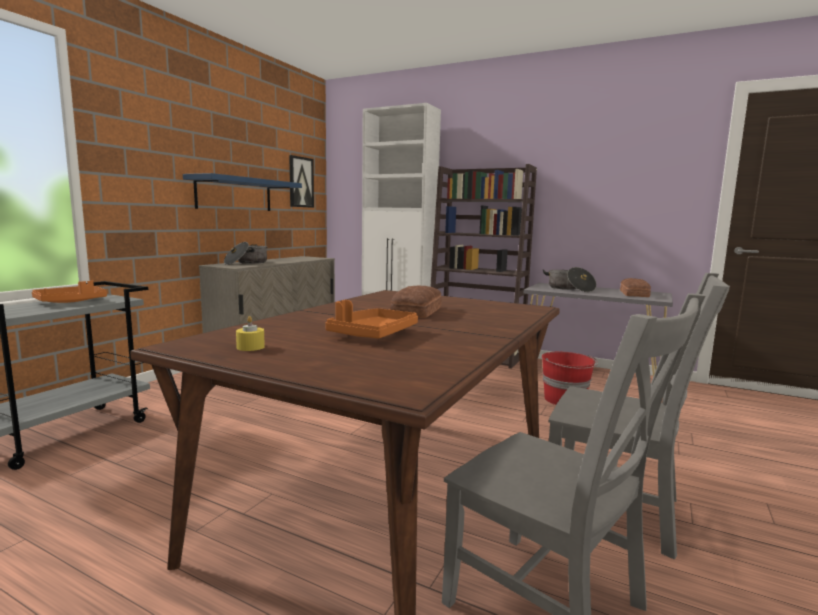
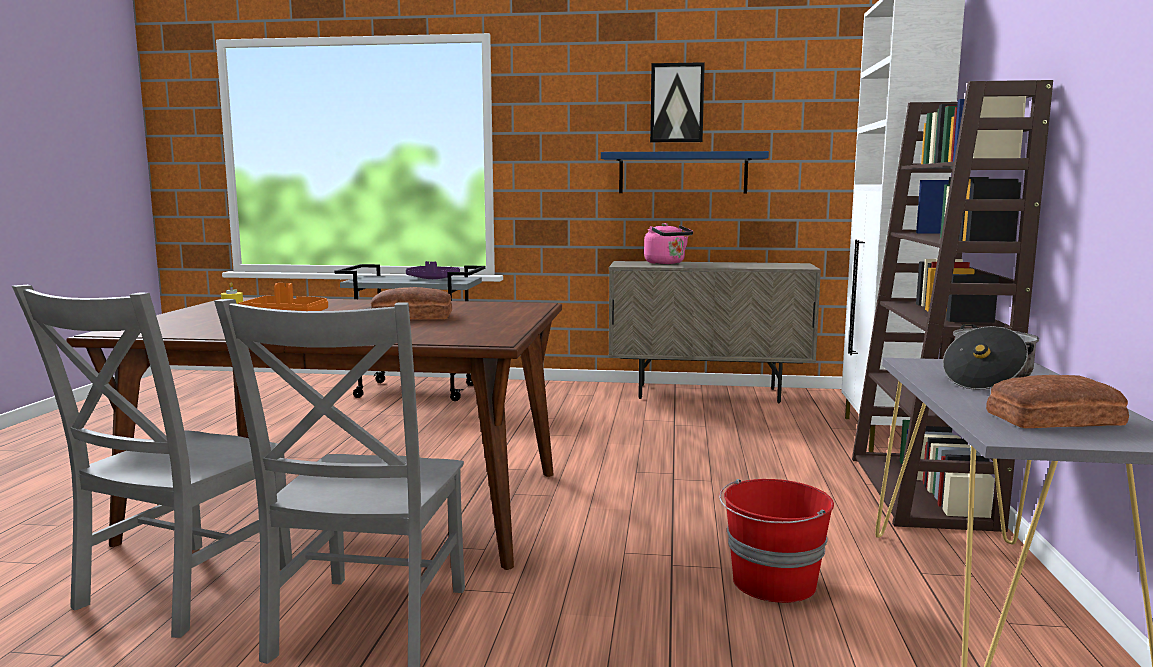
camera: 70 degrees right, 0 degrees up
(71, 302) = (432, 279): orange tray -> purple tray
(246, 263) = (666, 263): cooking pot -> pink kettle
(300, 182) = (822, 146): picture -> picture (677, 103)

